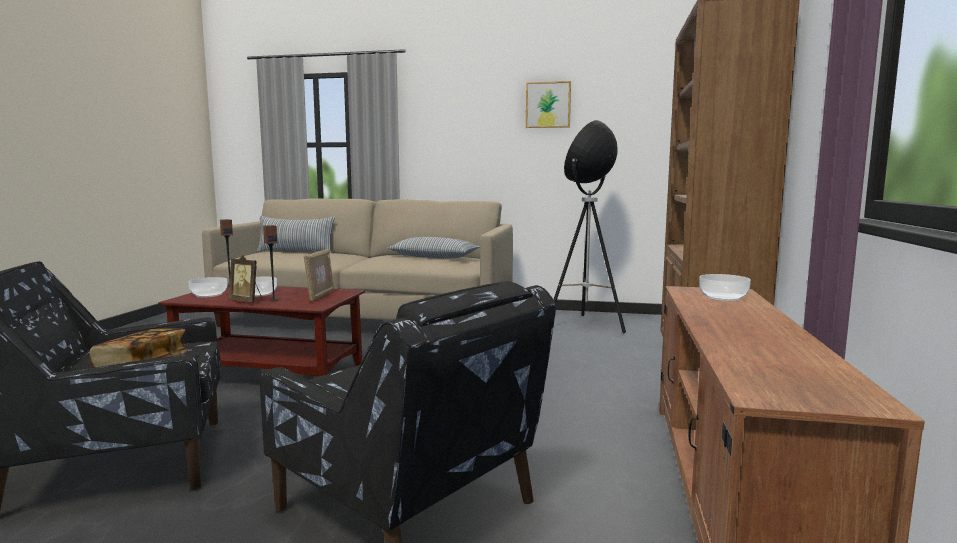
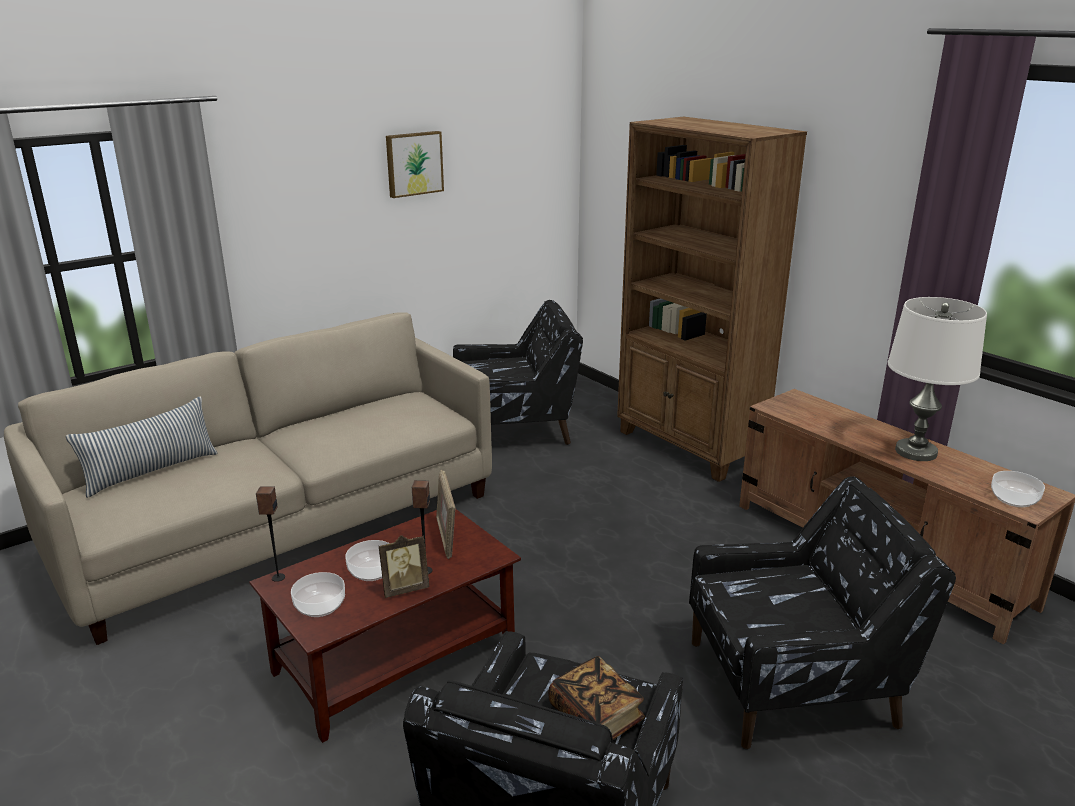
camera: 50 degrees left, 15 degrees up
(320, 296) = (446, 538): picture frame -> picture frame turned 150 degrees counterclockwise
(434, 257) = (379, 413): pillow -> none
(586, 326) = (515, 429): floor lamp -> black armchair
(723, 297) = (811, 410): bowl -> bowl (1013, 498)
(755, 334) = (916, 452): none -> white table lamp

